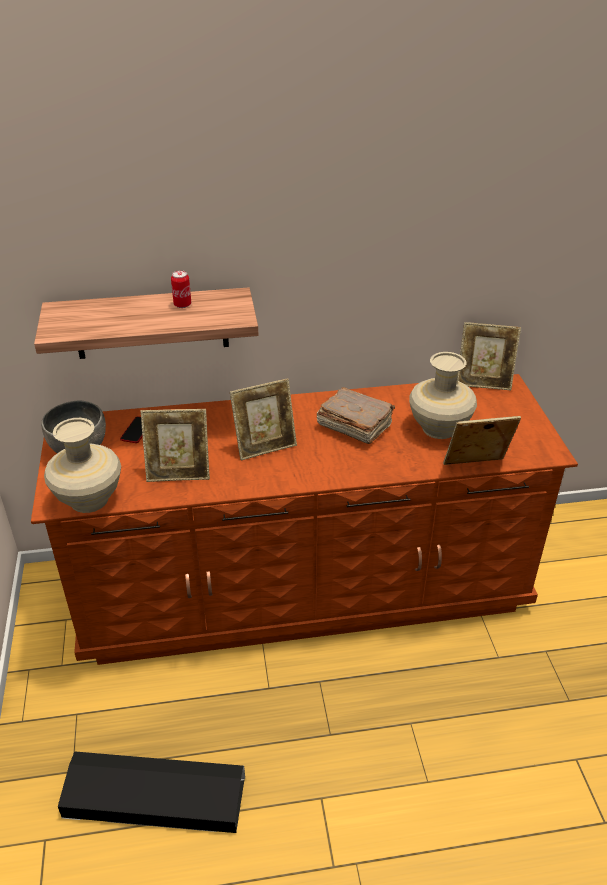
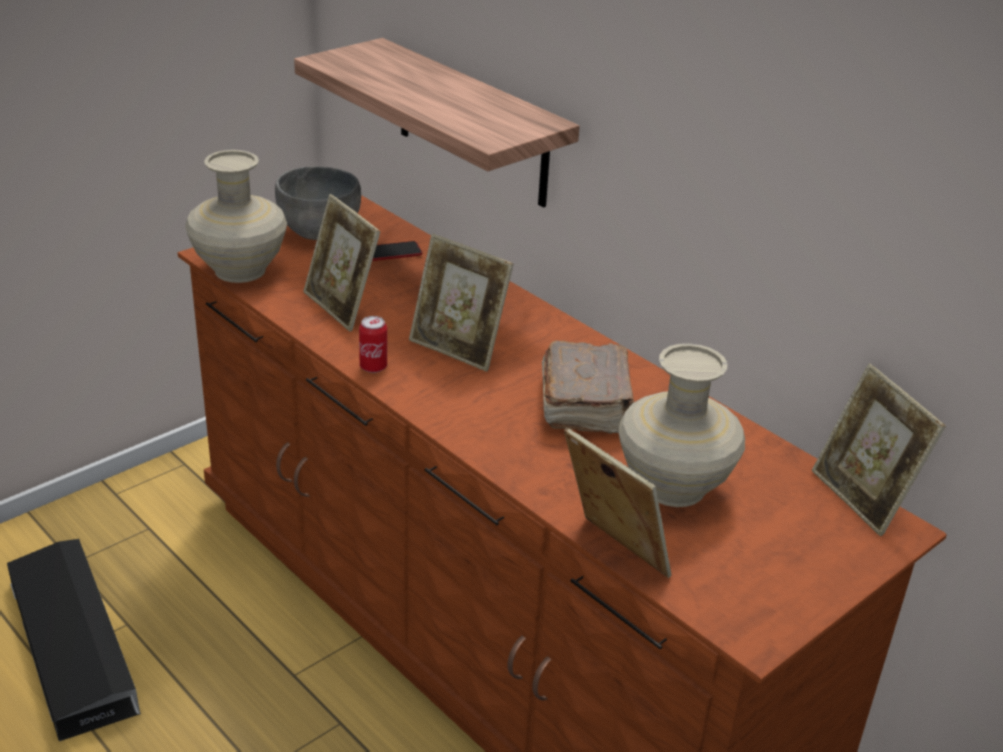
camera: 55 degrees right, 5 degrees down
(182, 305) = (476, 101): can -> can (373, 367)

